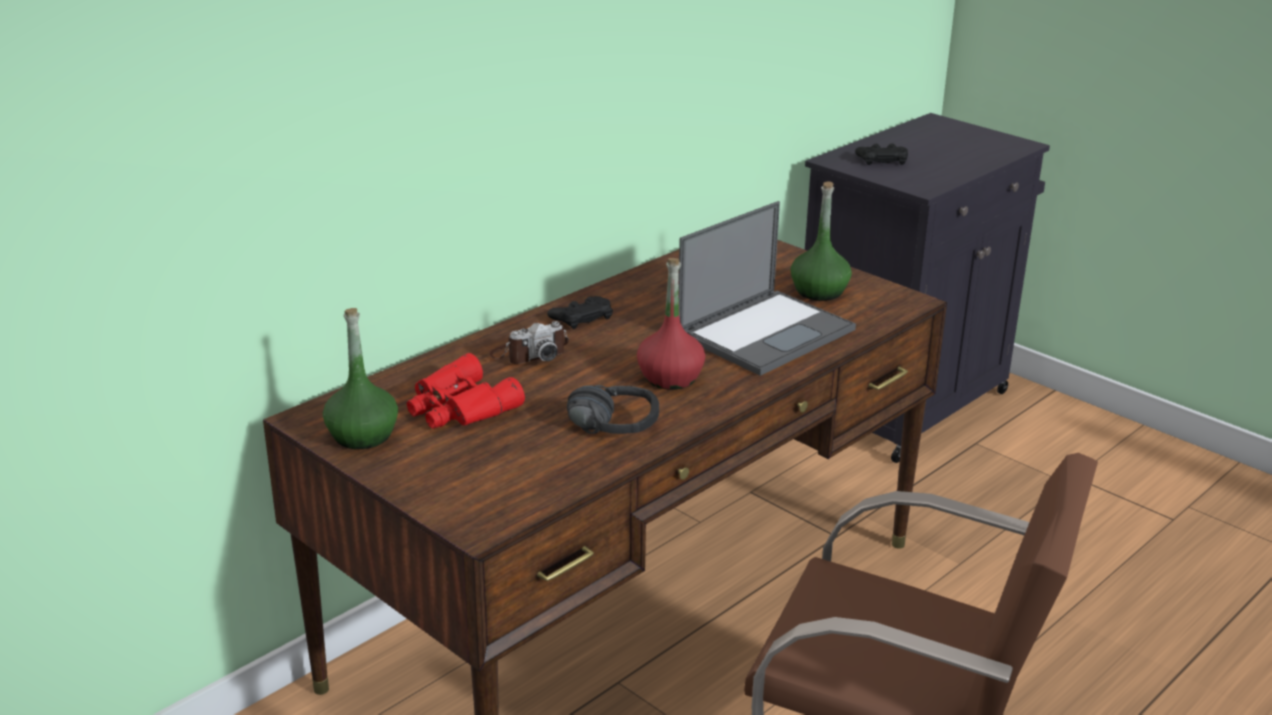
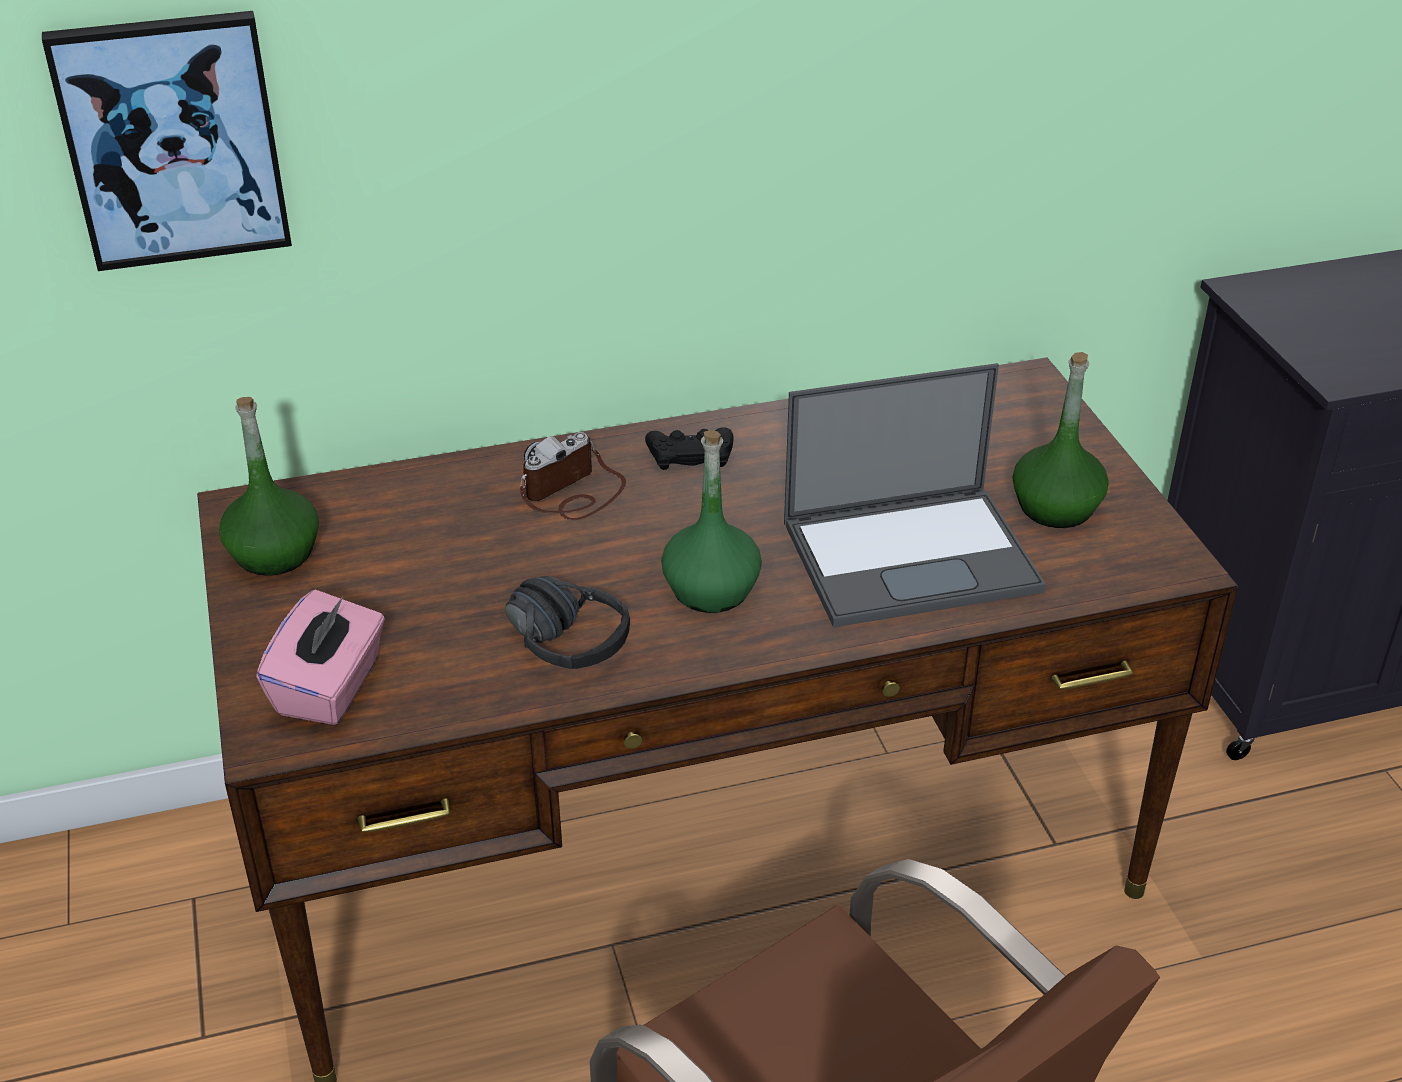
camera: 30 degrees right, 10 degrees up
(251, 134) = (172, 140): none -> picture
(459, 407) = (415, 549): red binoculars -> none
(486, 490) = (330, 688): none -> pink tissue box
(529, 354) = (572, 493): camera -> camera turned 135 degrees clockwise
(670, 377) = (711, 589): red bottle -> green bottle
(882, 159) = (1326, 307): black game controller -> none

